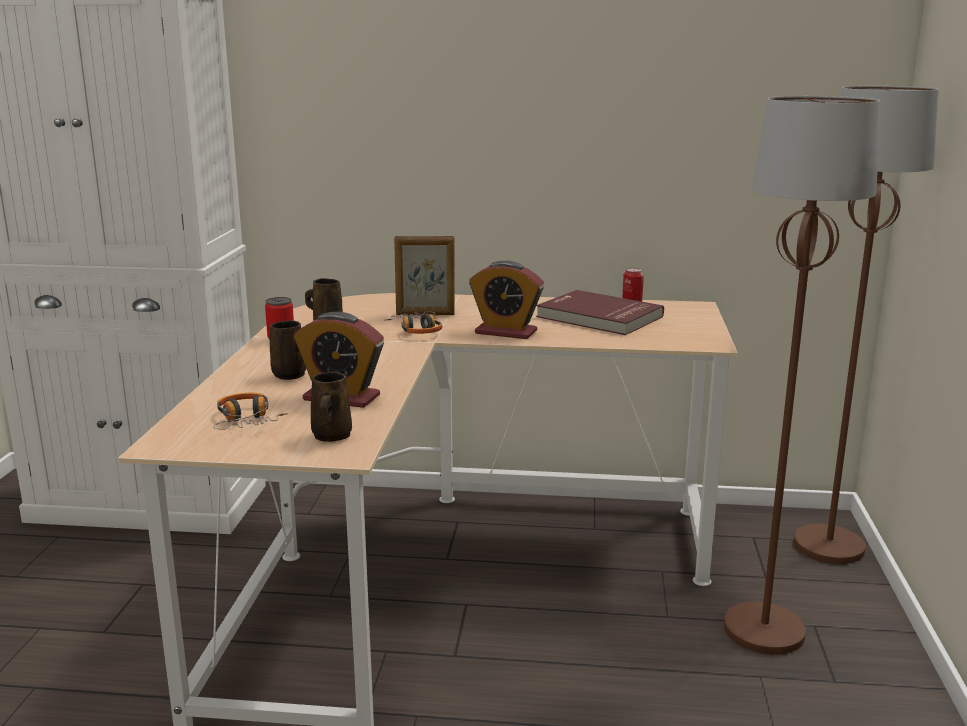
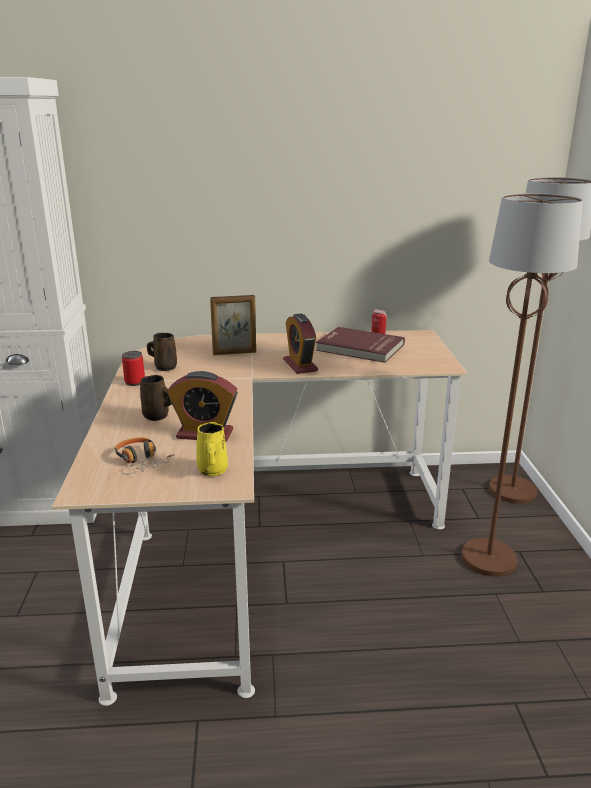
camera: 10 degrees left, 5 degrees up
(331, 436) = (212, 471): brown mug -> yellow mug
(417, 330) = (235, 368): headphones -> none
(506, 332) = (300, 365): alarm clock -> alarm clock turned 60 degrees clockwise

